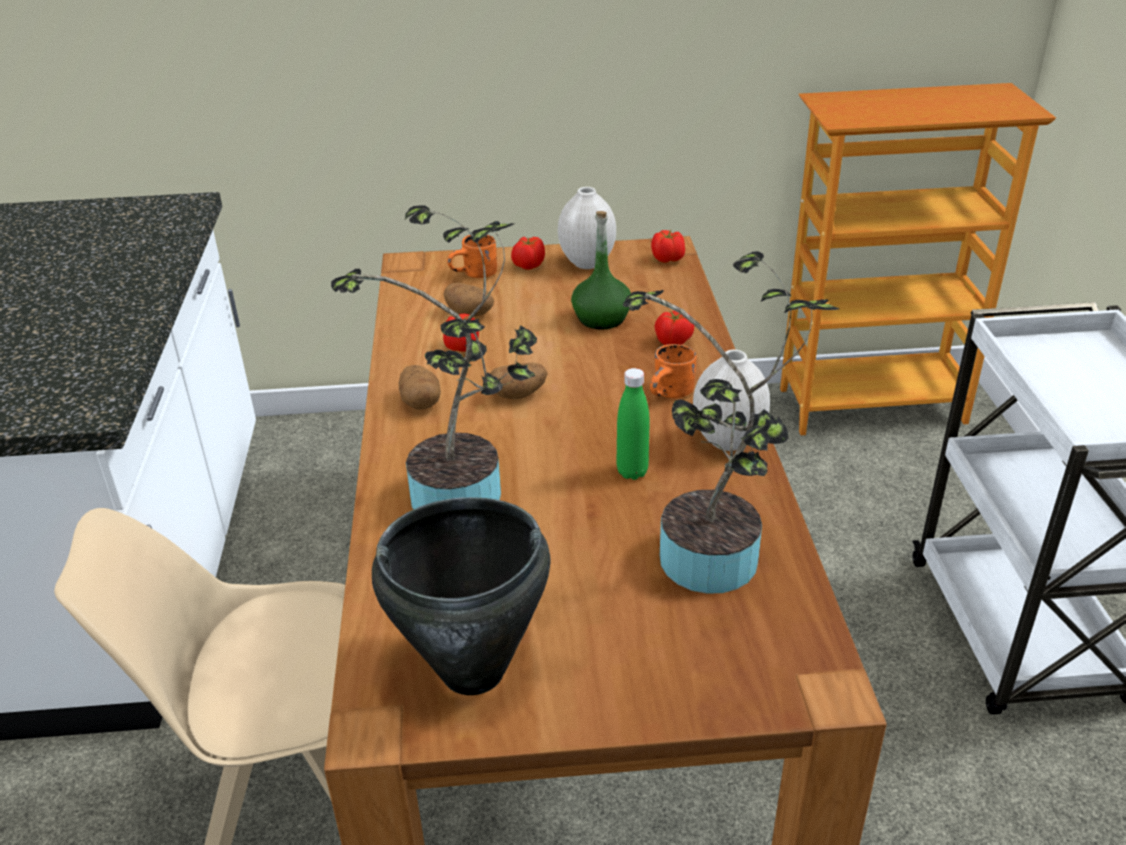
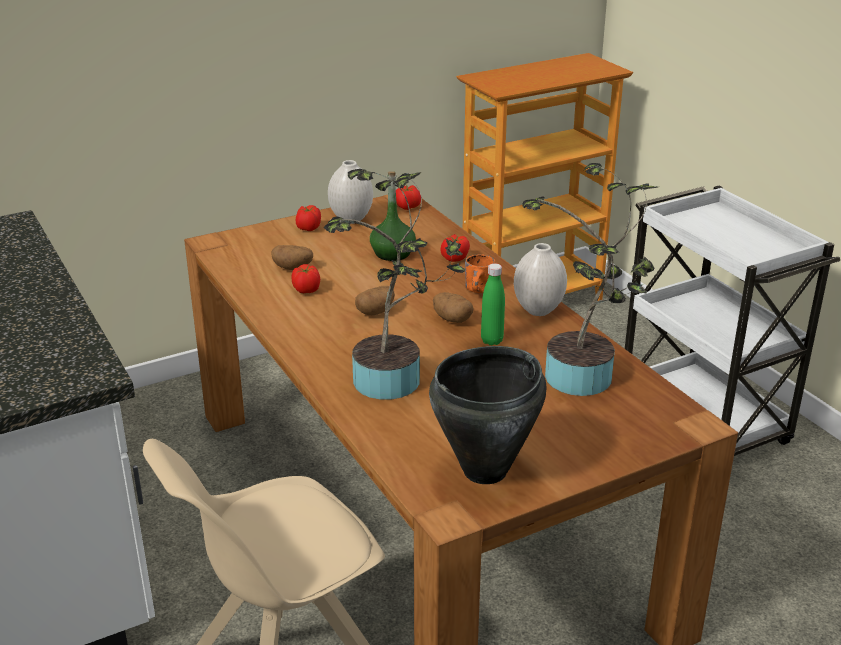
camera: 25 degrees left, 5 degrees down
(420, 402) = (308, 330): potato -> potato (452, 319)
(475, 275) = (273, 241): orange mug -> none

